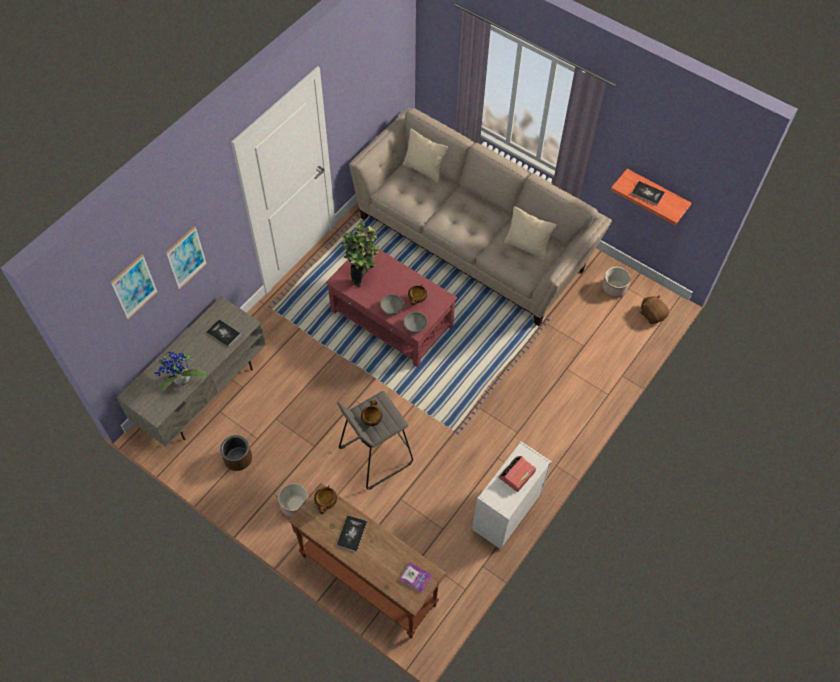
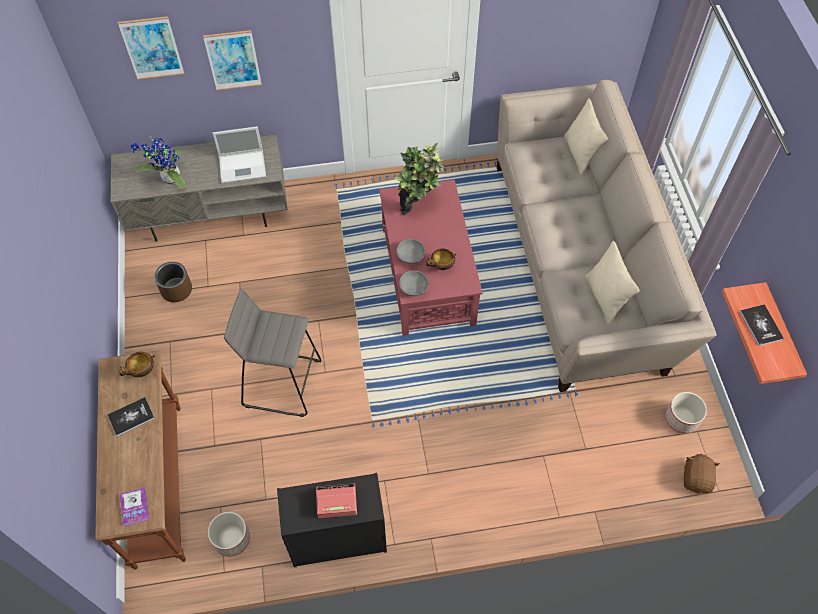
camera: 45 degrees right, 0 degrees up
(223, 333) = (243, 166): book -> laptop
(295, 505) = (174, 366): planter -> planter (231, 539)
(371, 420) = (267, 334): bowl -> none
(506, 512) = (336, 538): white dresser -> black dresser

